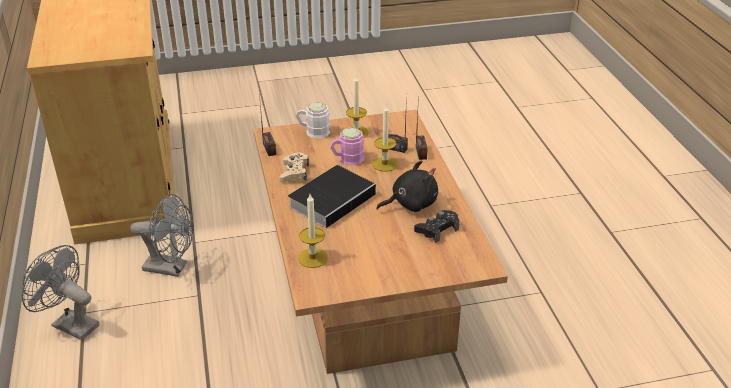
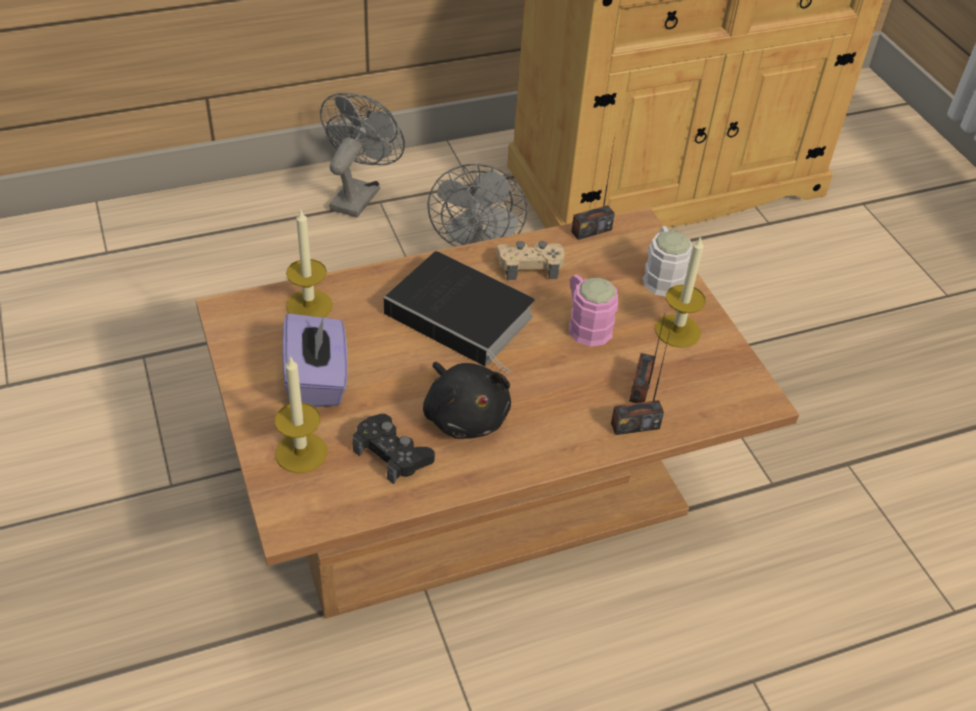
camera: 80 degrees right, 10 degrees up
(379, 255) = (317, 380): none -> purple tissue box
(385, 164) = (583, 375): candle -> candle (301, 452)

